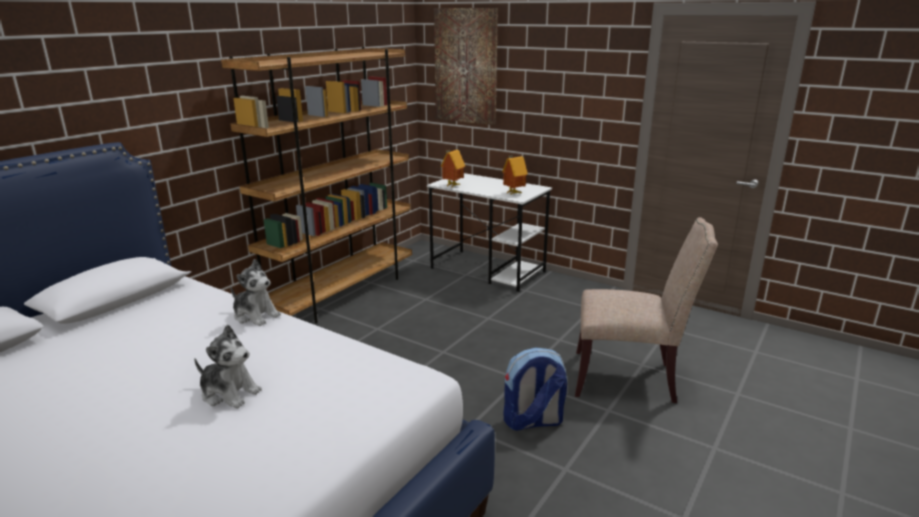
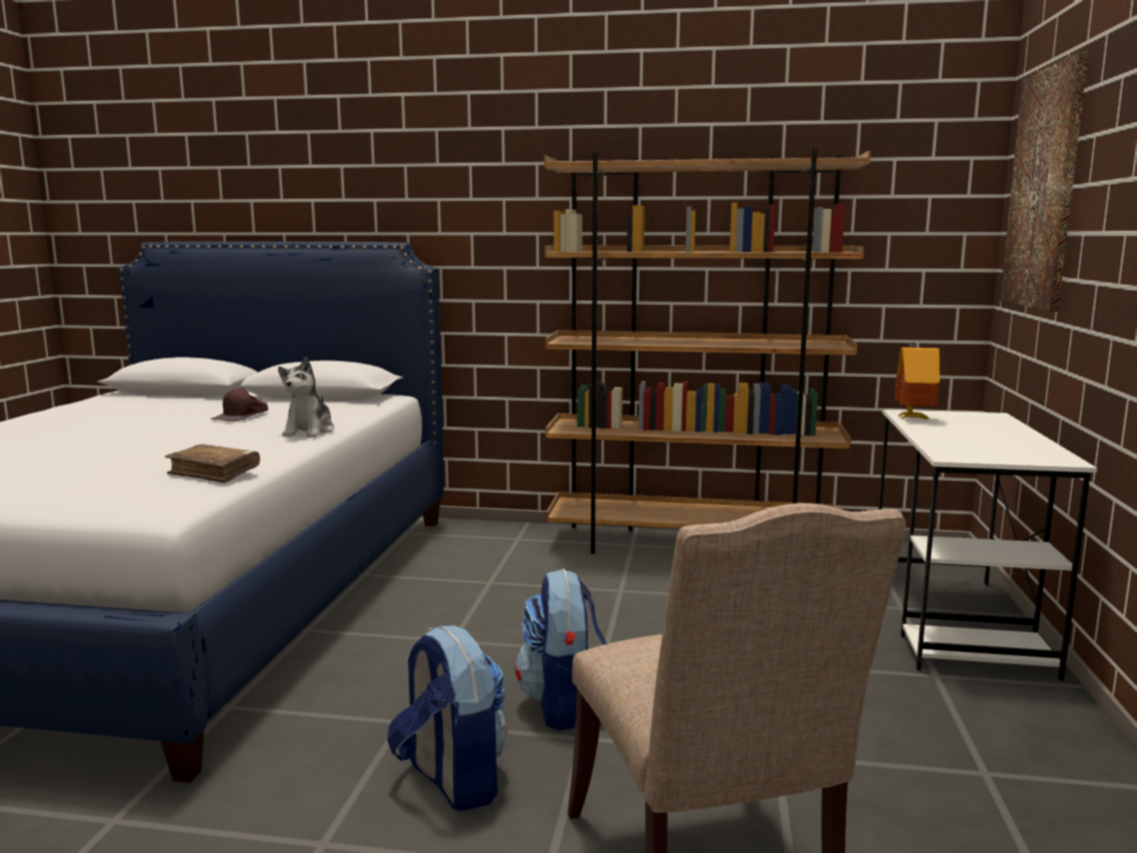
camera: 65 degrees right, 10 degrees down
(147, 337) = (241, 416): none -> brown cap
(229, 393) = (127, 454): plush toy -> none
(348, 356) = (214, 473): none -> brown book
(487, 376) = (565, 705): none -> backpack
(513, 193) = (972, 450): toy house -> none

